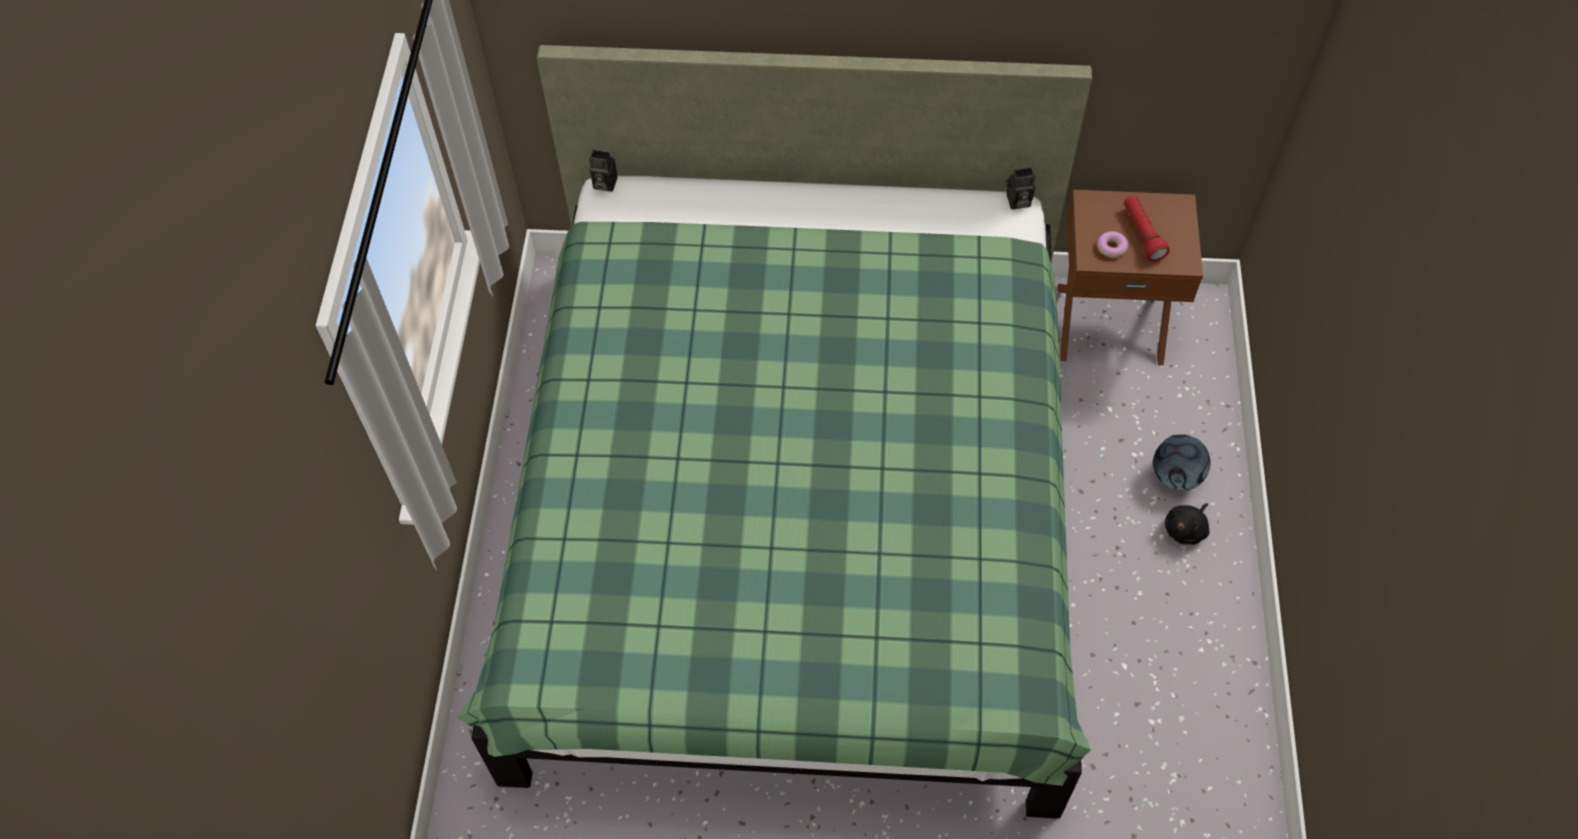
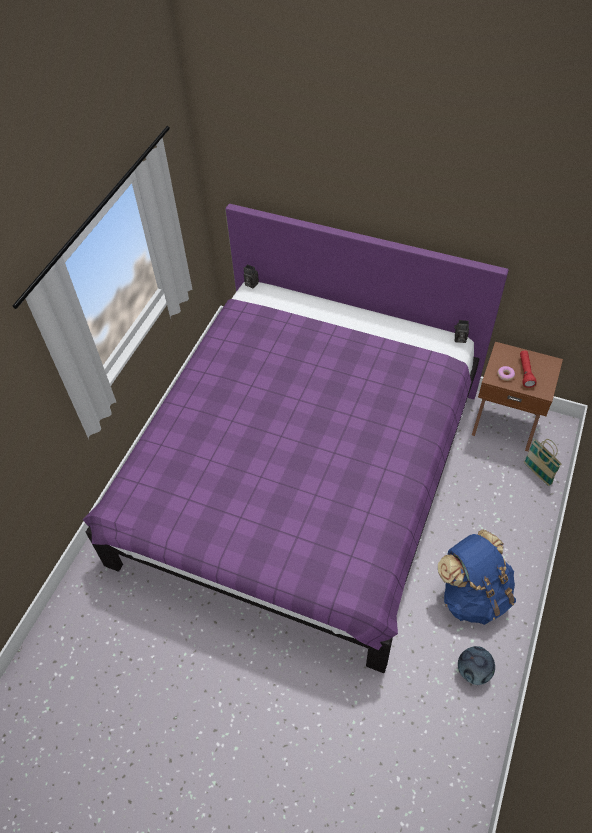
camera: 20 degrees right, 5 degrees down
(793, 514) = (301, 475): green bed -> purple bed
(1157, 640) = (473, 594): none -> blue backpack
(1175, 476) = (514, 510): football -> football (473, 671)
(1186, 529) = (510, 540): black plush toy -> none
(1191, 400) = (537, 473): none -> basket

